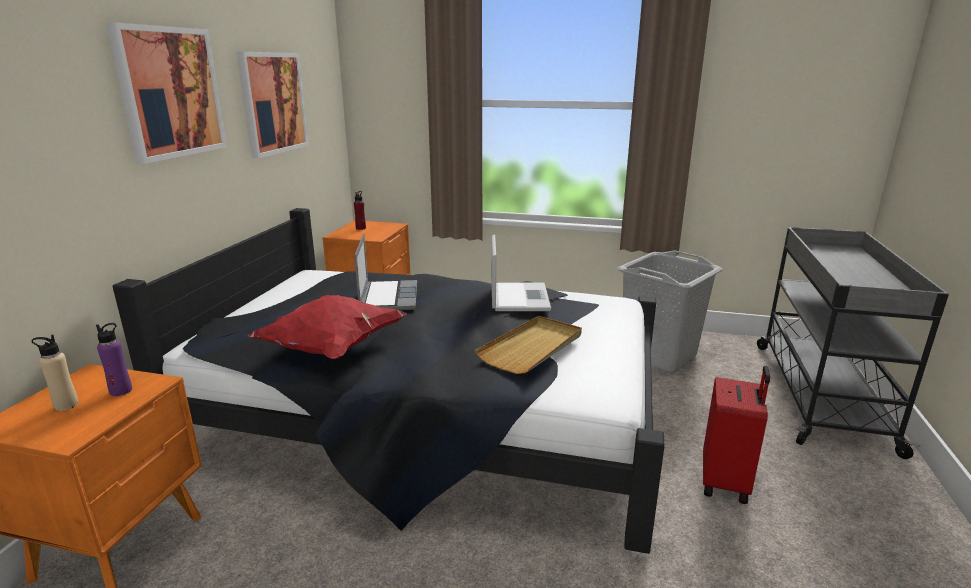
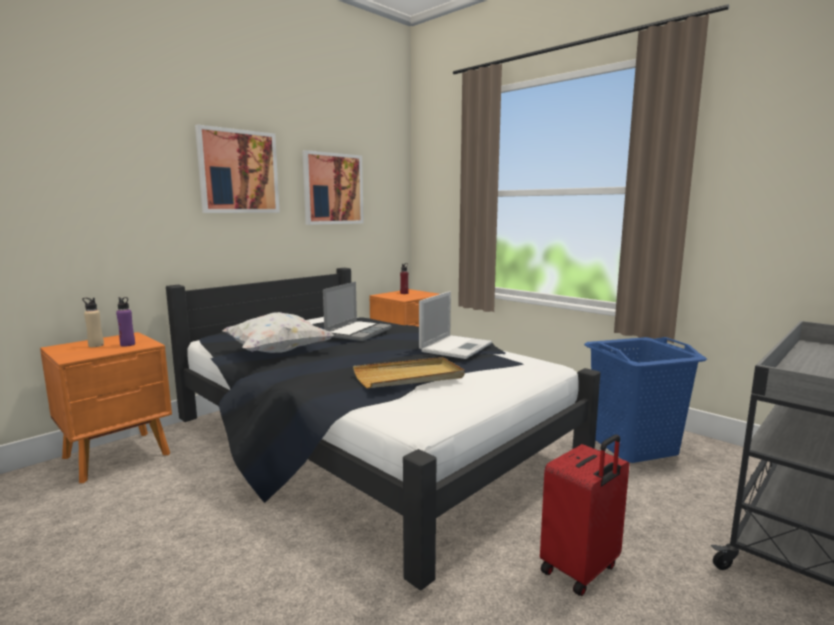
camera: 30 degrees right, 10 degrees down
(332, 347) = (278, 352): red pillow -> white pillow
(659, 355) = (634, 446): grey laundry basket -> blue laundry basket

